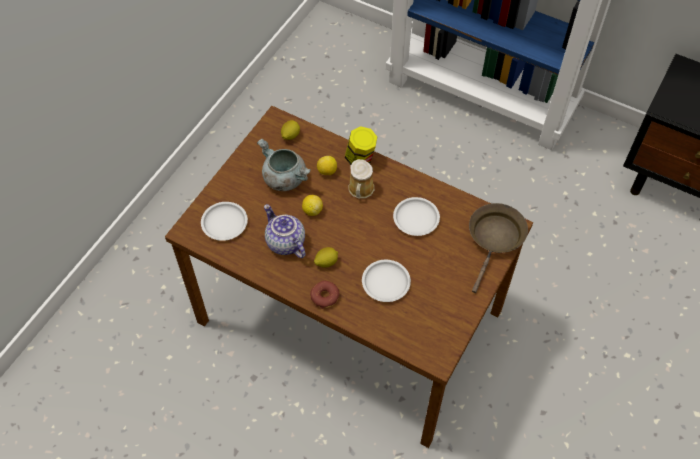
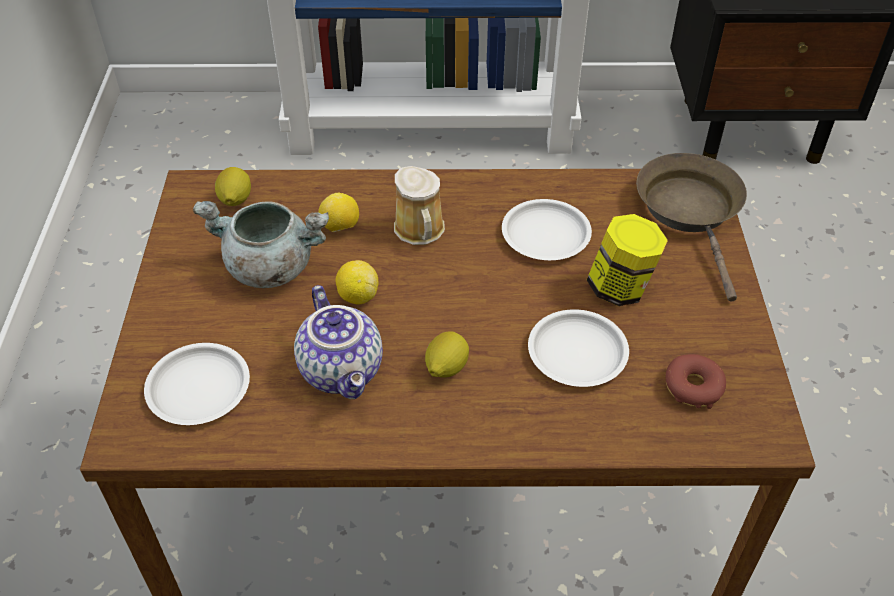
camera: 30 degrees left, 10 degrees down
(284, 243) = (343, 371): teapot -> teapot turned 135 degrees counterclockwise
(325, 296) = (488, 427): donut -> donut (693, 387)
(360, 159) = (384, 187): jar -> jar (620, 288)

